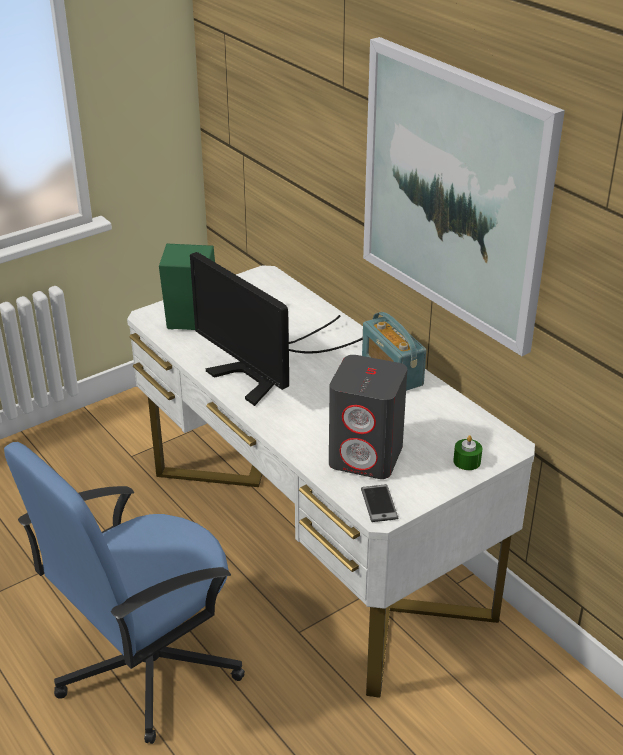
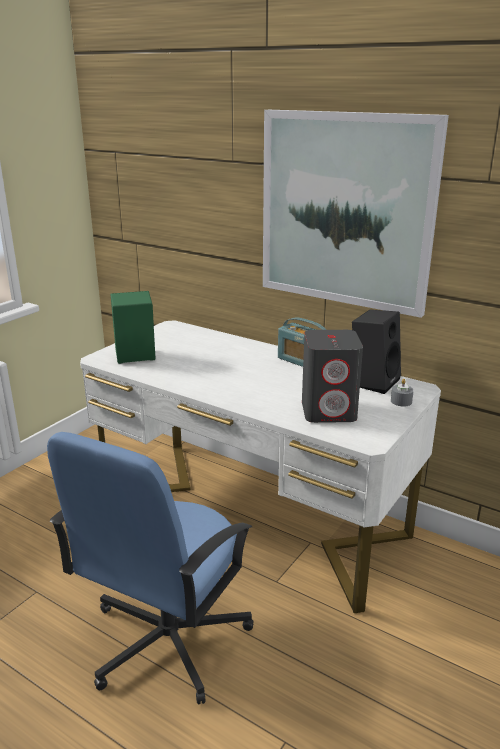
camera: 20 degrees left, 10 degrees down
(267, 370) = (214, 375): monitor -> none
(379, 504) = (363, 437): phone -> none
(455, 422) = (373, 381): none -> black speaker
(467, 461) = (401, 401): green candle -> grey candle

